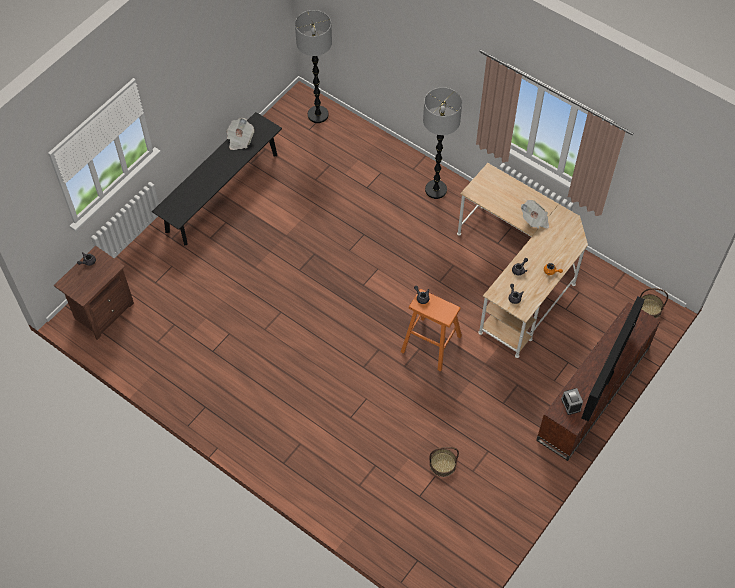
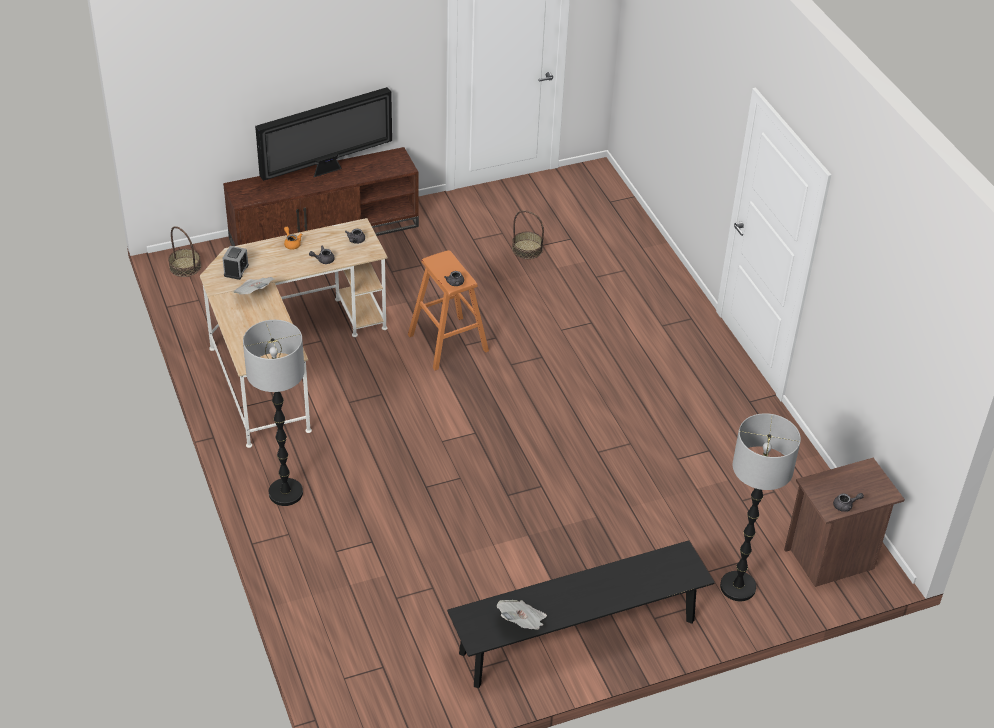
camera: 150 degrees left, 15 degrees down
(318, 115) = (351, 683): floor lamp -> floor lamp (738, 587)
(570, 404) = (385, 166): alarm clock -> alarm clock (236, 270)

